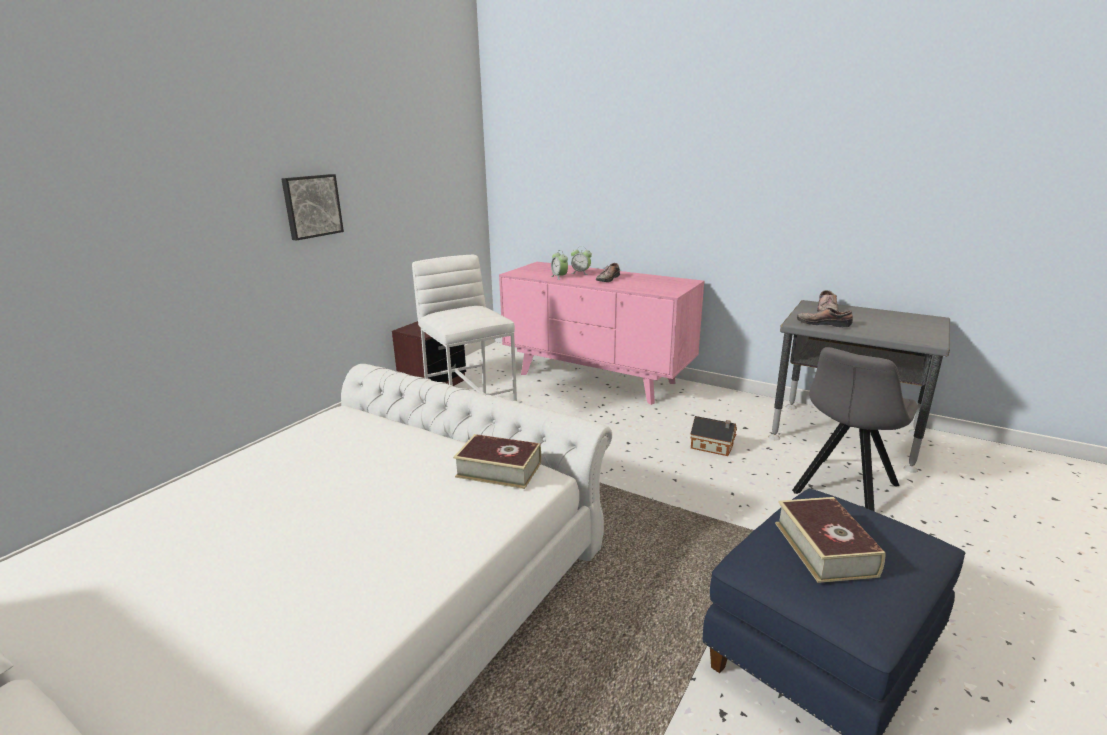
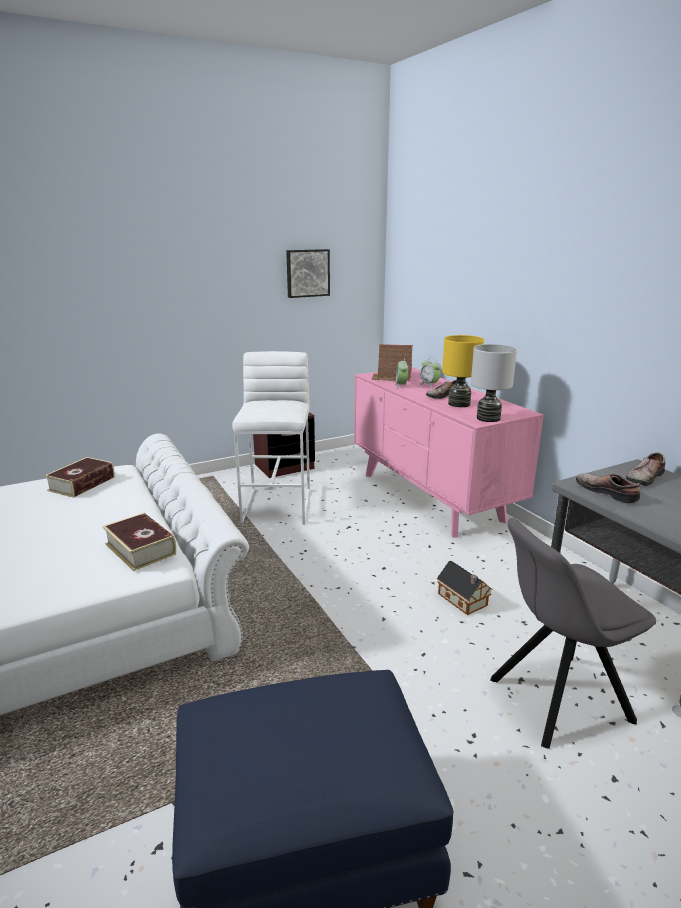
camera: 30 degrees right, 0 degrees up
(311, 206) = (178, 295): picture -> picture (307, 273)
(537, 272) = (392, 377): none -> toy house
(632, 283) = (459, 404): none -> yellow table lamp
(673, 290) = (488, 418): none -> grey table lamp
(824, 548) = (272, 730): book -> book (82, 484)

